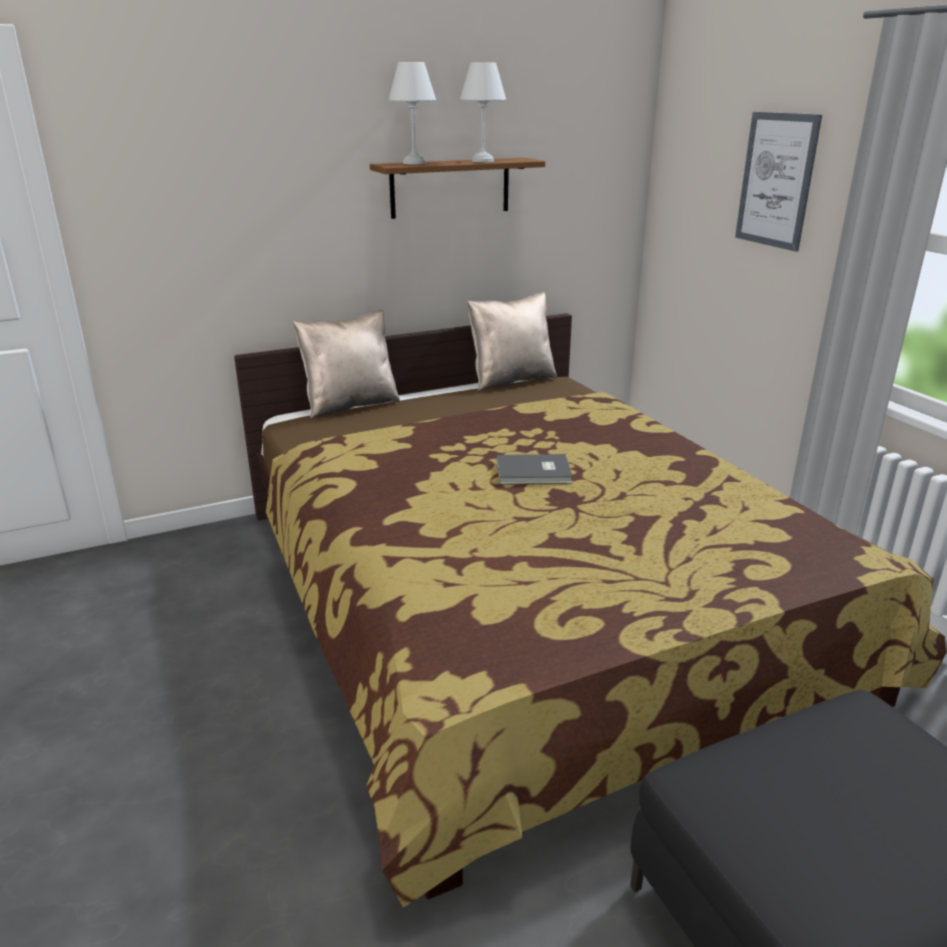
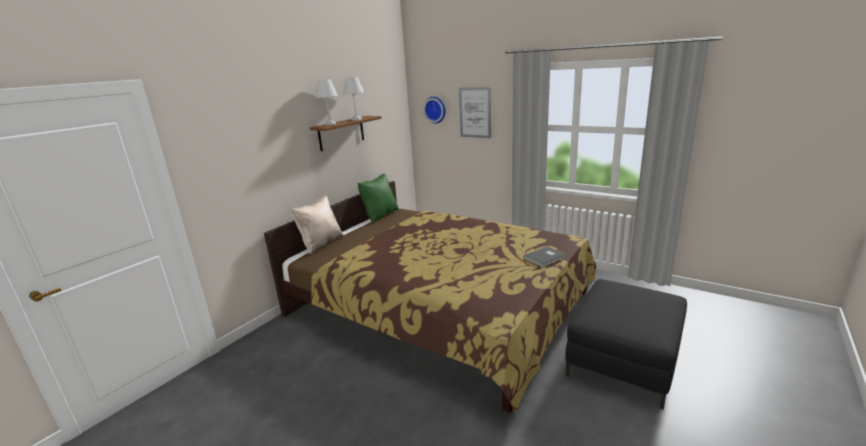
camera: 30 degrees left, 5 degrees down
(511, 380) = (380, 215): beige pillow -> green pillow
(534, 473) = (440, 245): grey book -> grey book (545, 258)
(699, 164) = (435, 109): none -> wall clock

